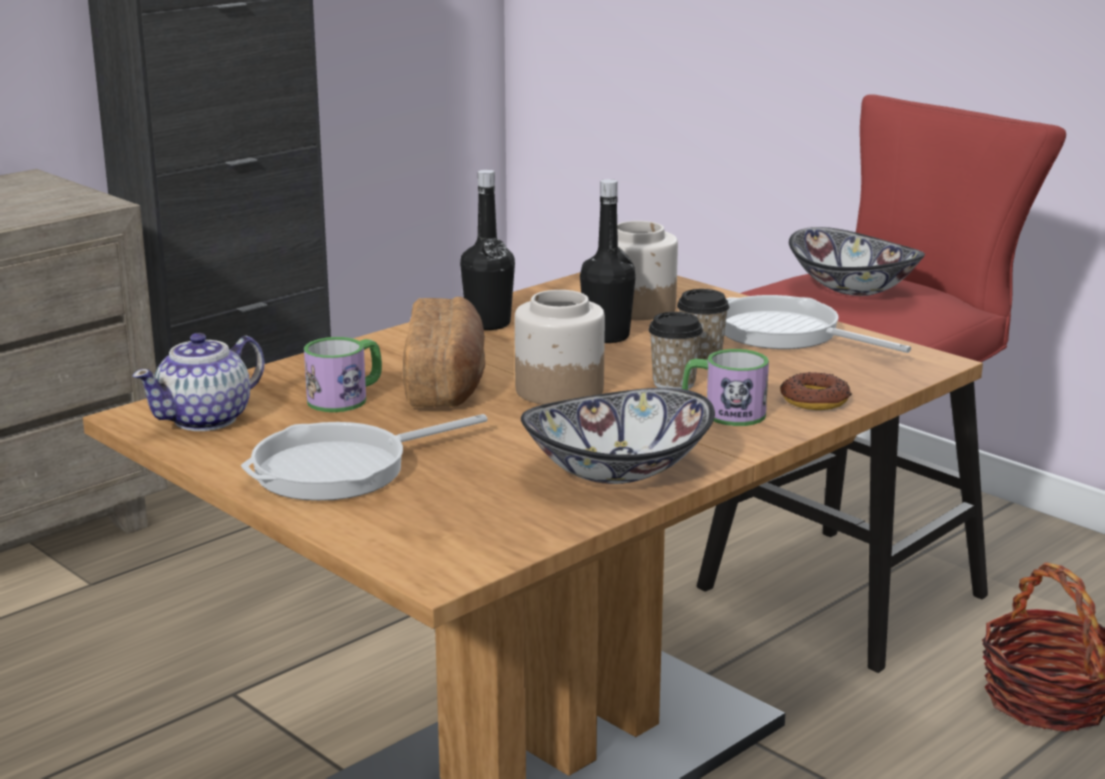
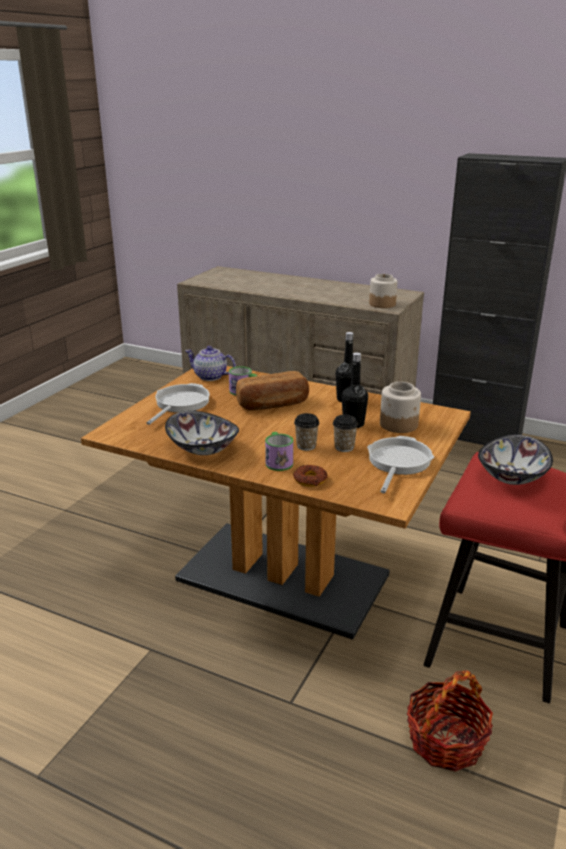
camera: 70 degrees right, 5 degrees up
(341, 469) = (180, 404): frying pan -> frying pan turned 75 degrees clockwise
(558, 390) = (280, 425): jar -> jar (382, 304)

